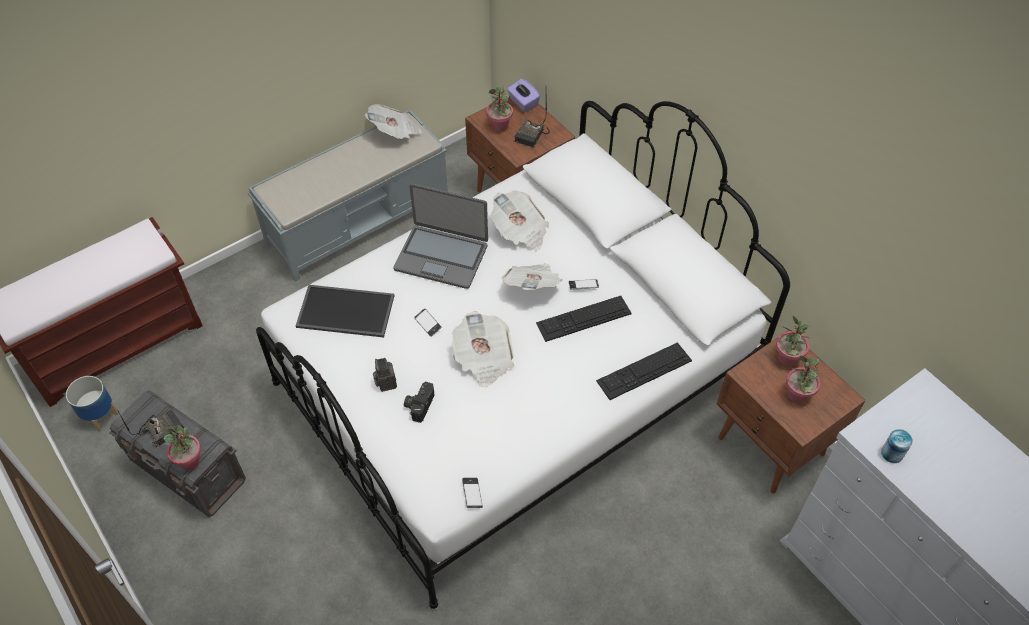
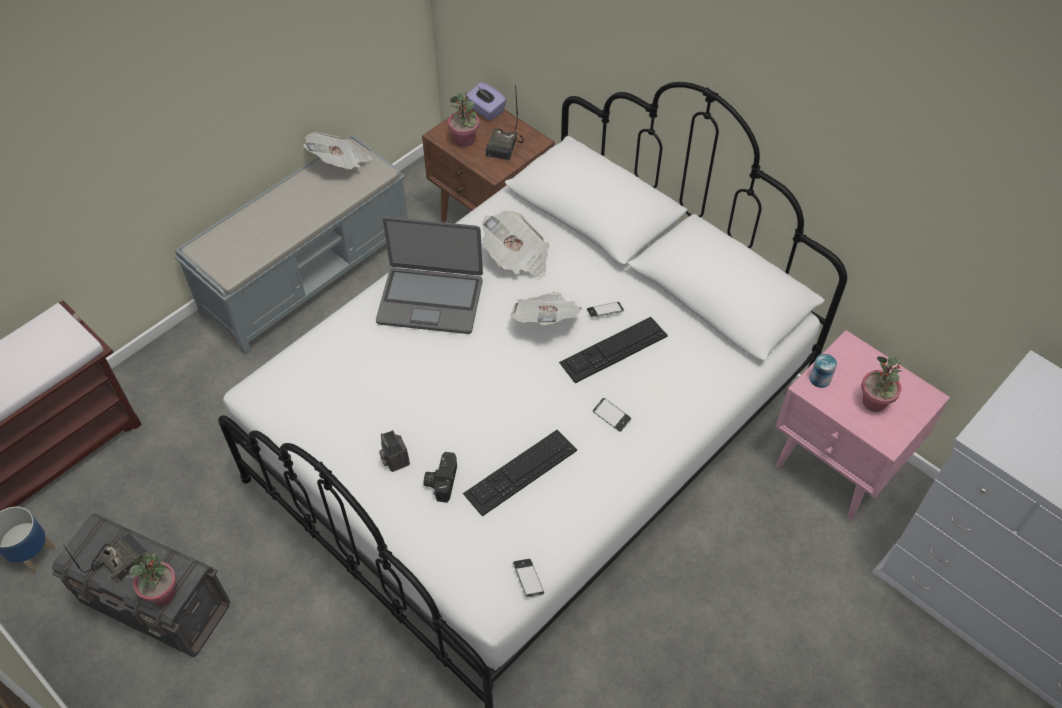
camera: 10 degrees left, 0 degrees up
(344, 312) = (326, 383): tray -> none
(428, 324) = (431, 382): phone -> phone (611, 416)
(483, 359) = (506, 414): newspaper -> none
(644, 371) = (697, 400): keyboard -> keyboard (520, 472)
(771, 447) = (837, 467): brown nightstand -> pink nightstand
(787, 358) = (852, 362): potted plant -> none
(892, 453) = (1021, 454): can -> can (820, 379)

